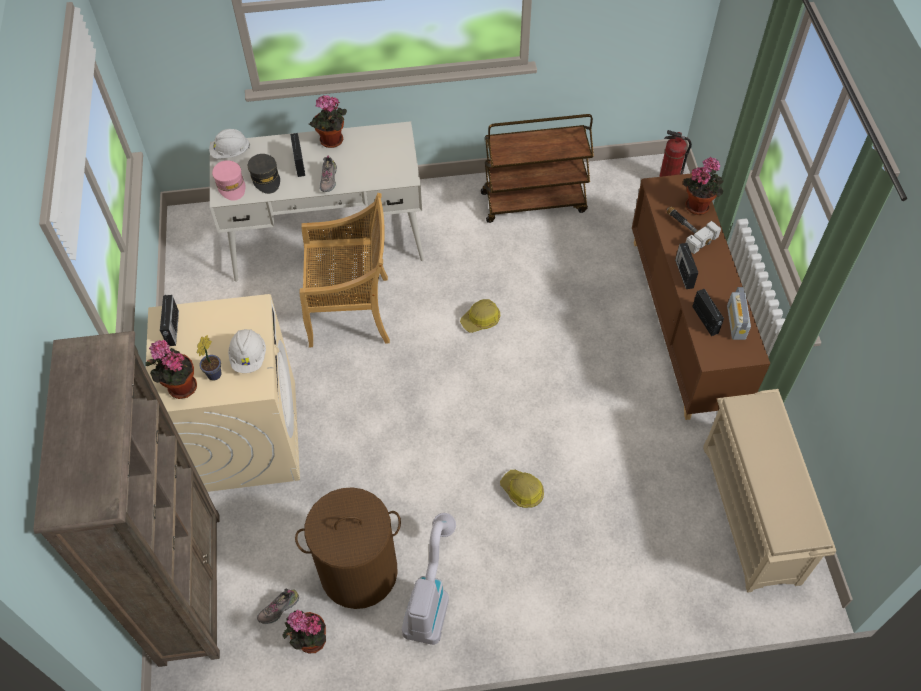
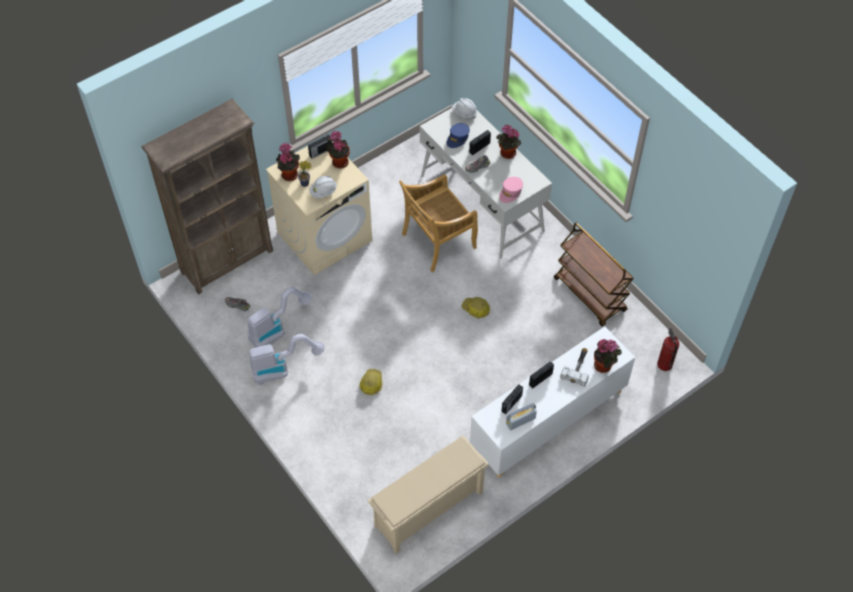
camera: 60 degrees right, 0 degrees up
(231, 184) = (441, 126): pink cap -> pink cap (510, 192)
(265, 178) = (457, 138): grey cap -> blue cap
(309, 641) = (228, 327): potted plant -> potted plant (339, 161)
(351, 311) = (437, 242): beige chair -> beige chair turned 90 degrees clockwise
(358, 572) = (277, 330): brown laundry basket -> vacuum cleaner
(684, 324) = (548, 420): brown cabinet -> white cabinet

